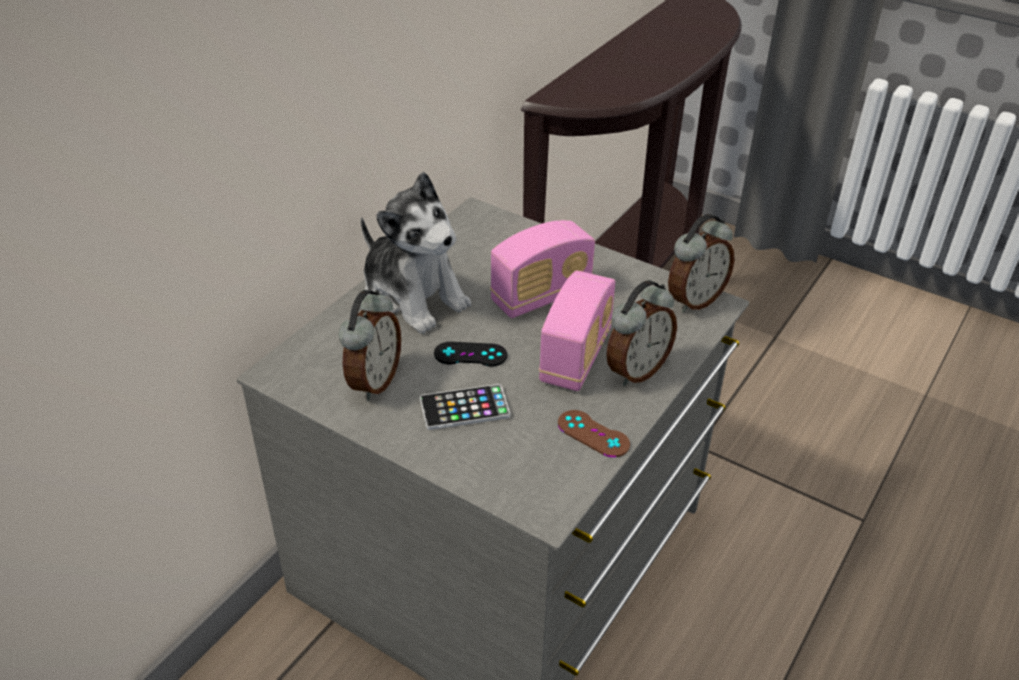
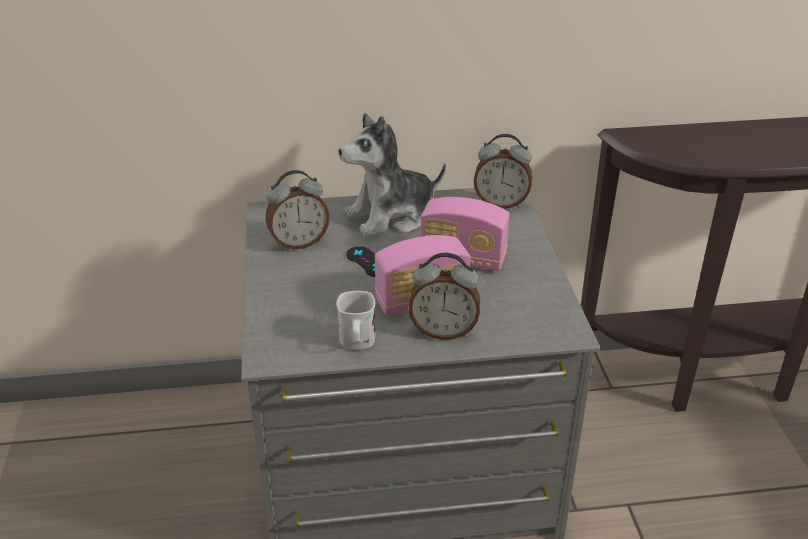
camera: 50 degrees right, 5 degrees down
(413, 297) = (392, 216): plush toy -> plush toy turned 60 degrees clockwise
(464, 408) = (317, 284): phone -> none
(593, 434) = (357, 343): brown game controller -> white mug
(694, 300) = (558, 321): alarm clock -> alarm clock (501, 203)

